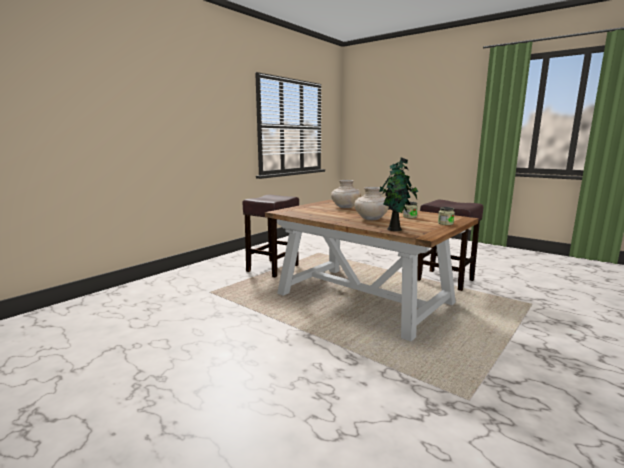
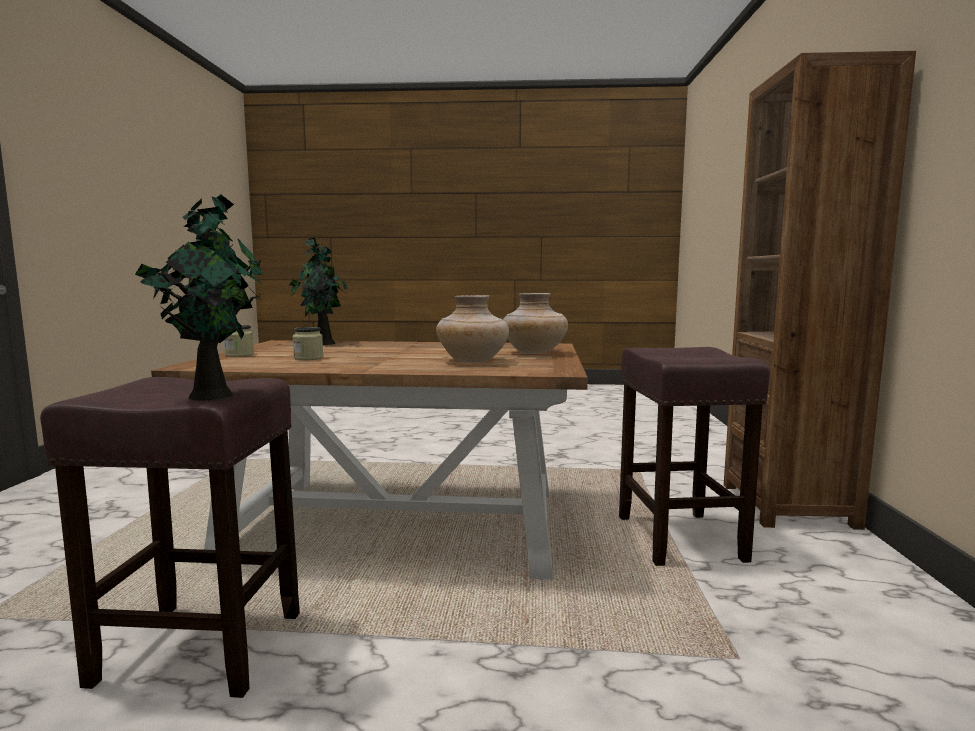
camera: 145 degrees right, 5 degrees down
(210, 266) = (788, 505): none -> brown bookcase
(371, 219) = (376, 349): beige vase -> beige vase (534, 353)
(440, 200) = (213, 395): none -> potted plant

